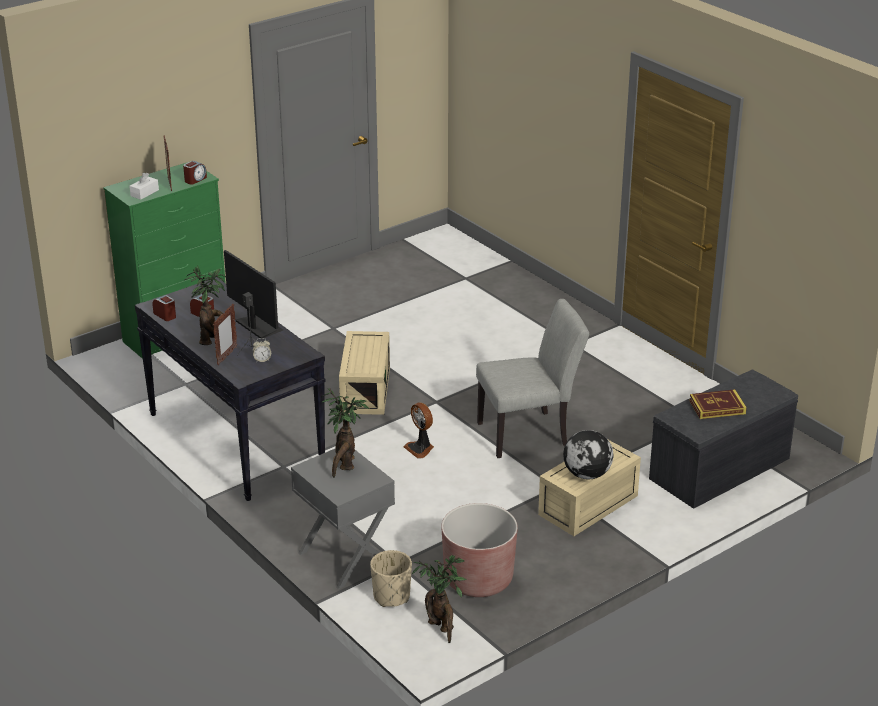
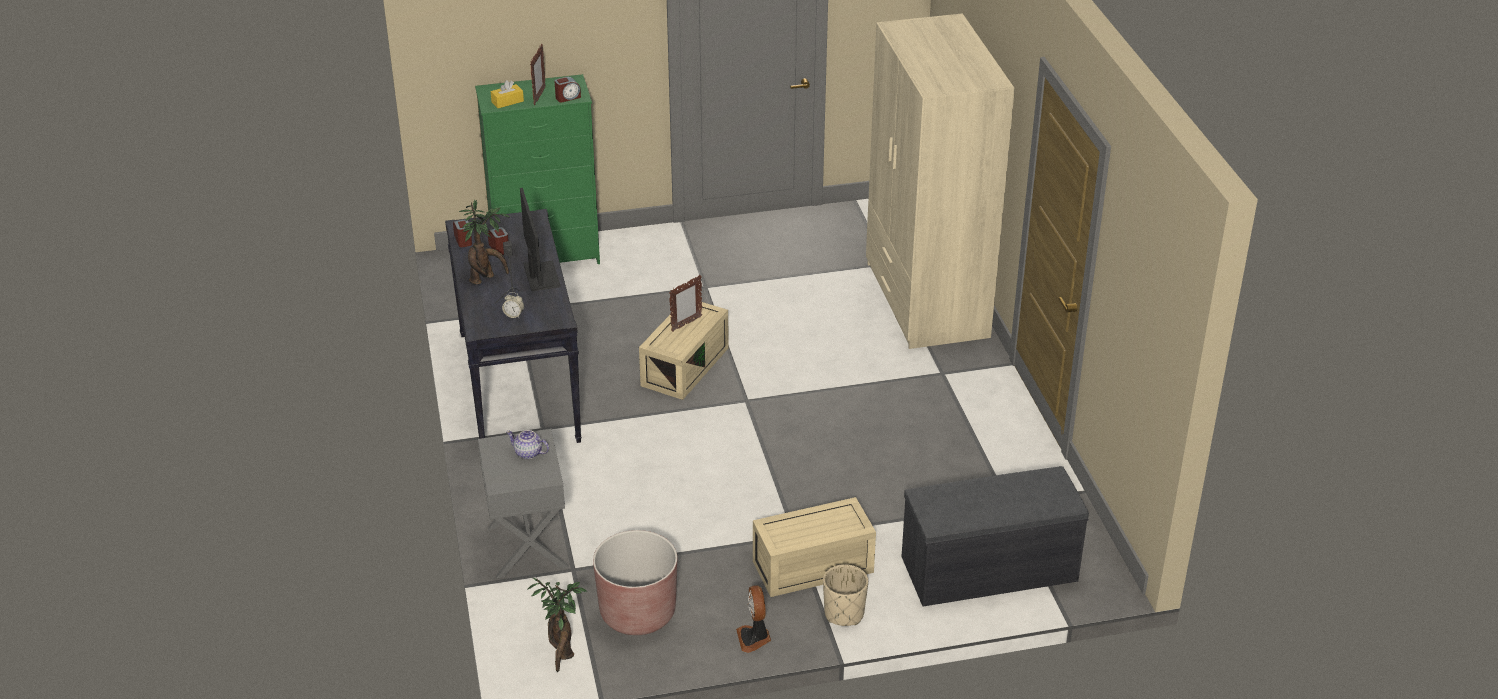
camera: 25 degrees right, 5 degrees up
(144, 193) = (507, 101): white tissue box -> yellow tissue box
(226, 356) = (484, 302): picture frame -> picture frame (686, 324)
(345, 466) = (528, 453): potted plant -> teapot
(391, 596) = (540, 603): beige planter -> beige planter (844, 613)
(420, 448) = (690, 449): fan -> fan (754, 638)
(517, 297) = (925, 300): none -> beige wardrobe
(529, 433) = (815, 465): grey chair -> none
(587, 475) = (802, 534): globe -> none
(717, 407) = (982, 500): book -> none

